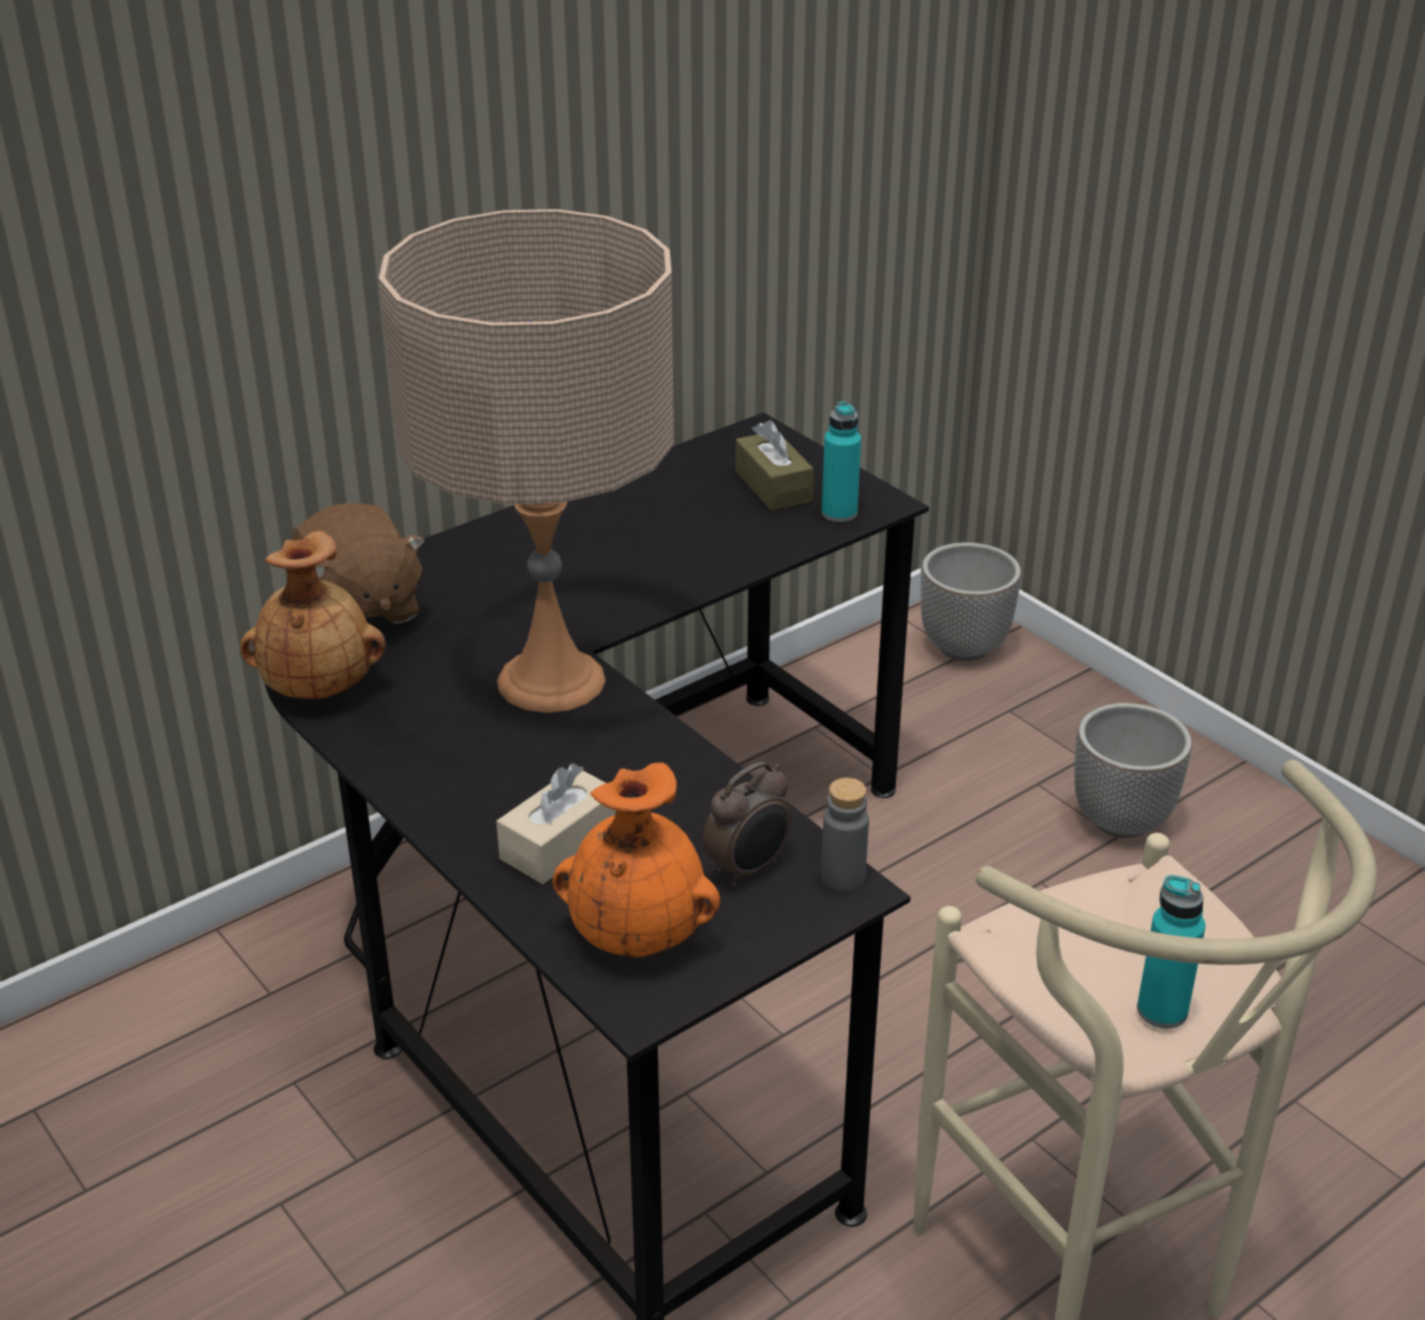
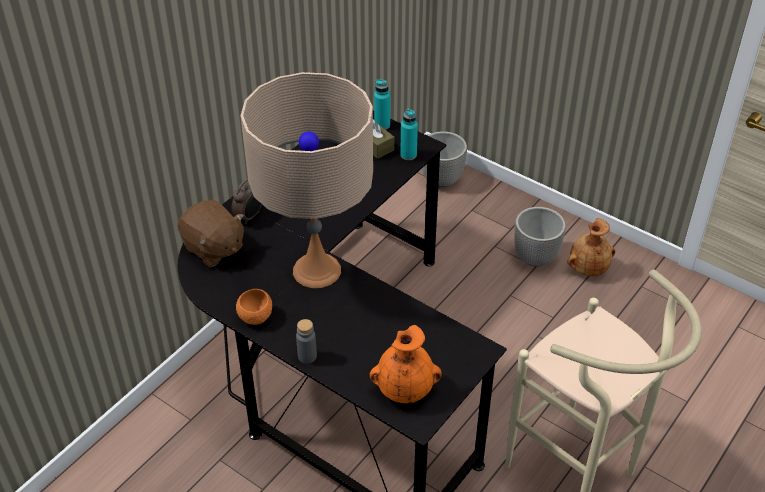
camera: 15 degrees left, 10 degrees up
(319, 686) = (214, 293): brown vase -> brown vase (587, 268)
(380, 741) = (255, 317): none -> orange bowl
(560, 843) = (355, 352): beige tissue box -> none
(748, 869) = (438, 349): alarm clock -> alarm clock (249, 217)
(843, 878) = (477, 345): grey bottle -> grey bottle (307, 356)
(1162, 1011) = (615, 377): turquoise bottle -> turquoise bottle (382, 125)

